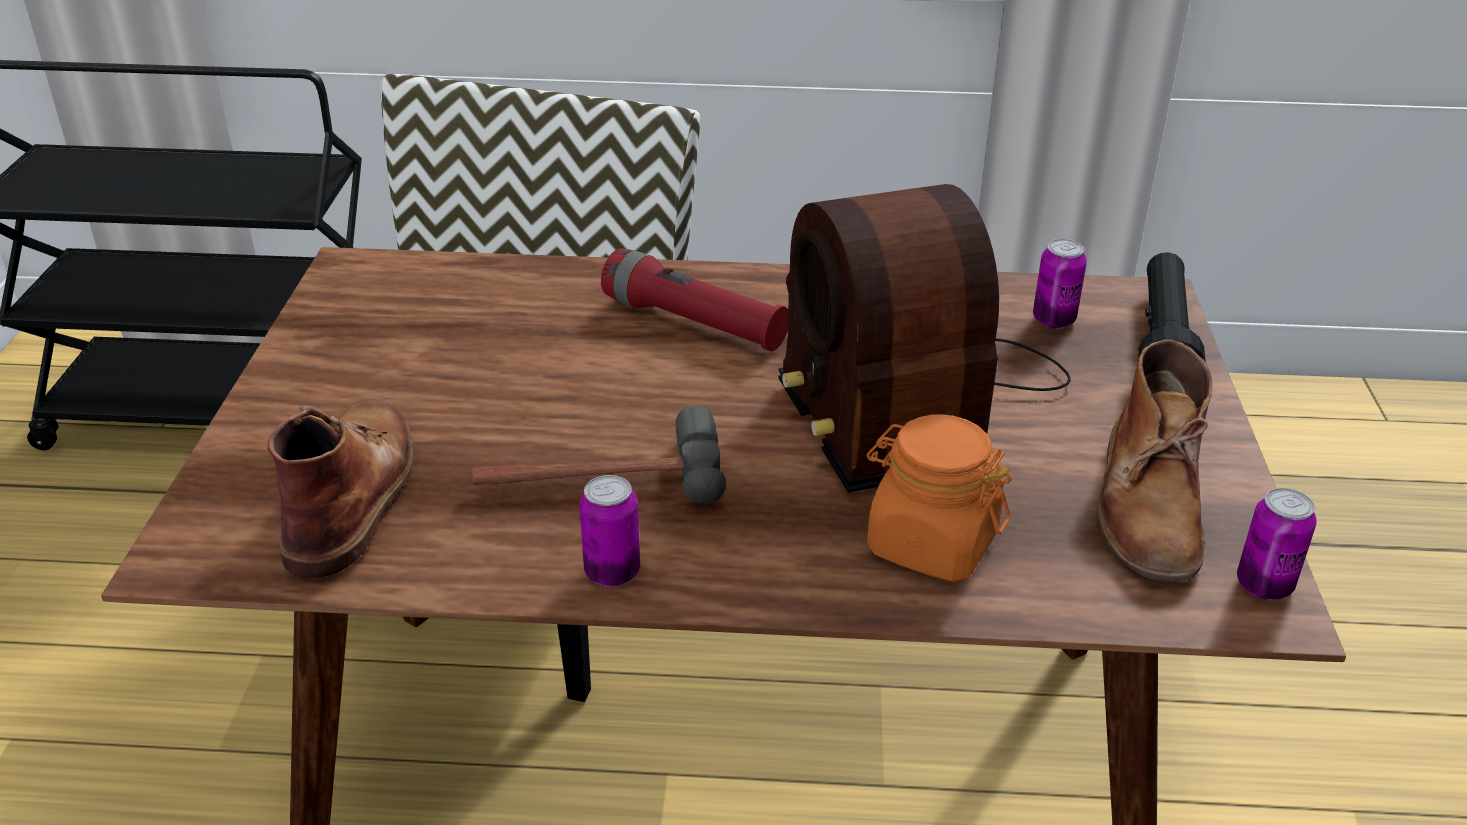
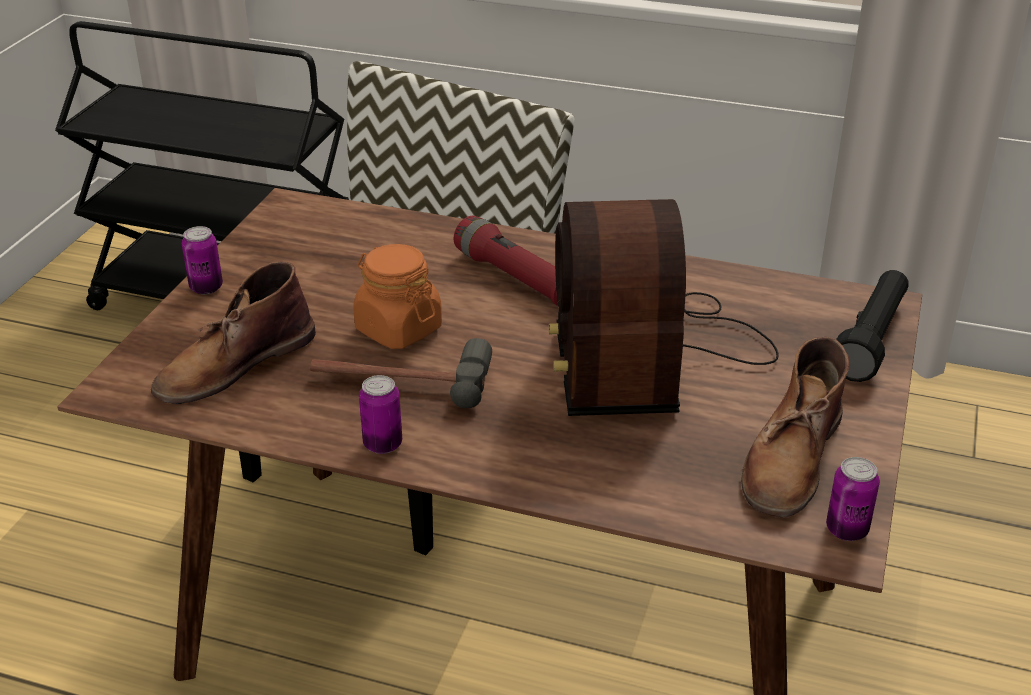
camera: 15 degrees right, 0 degrees up
(352, 492) = (233, 364): brown boot -> brown boot turned 150 degrees counterclockwise
(930, 544) = (613, 461): orange jar -> orange jar (398, 329)
(1053, 320) = (791, 312): can -> can (206, 287)

